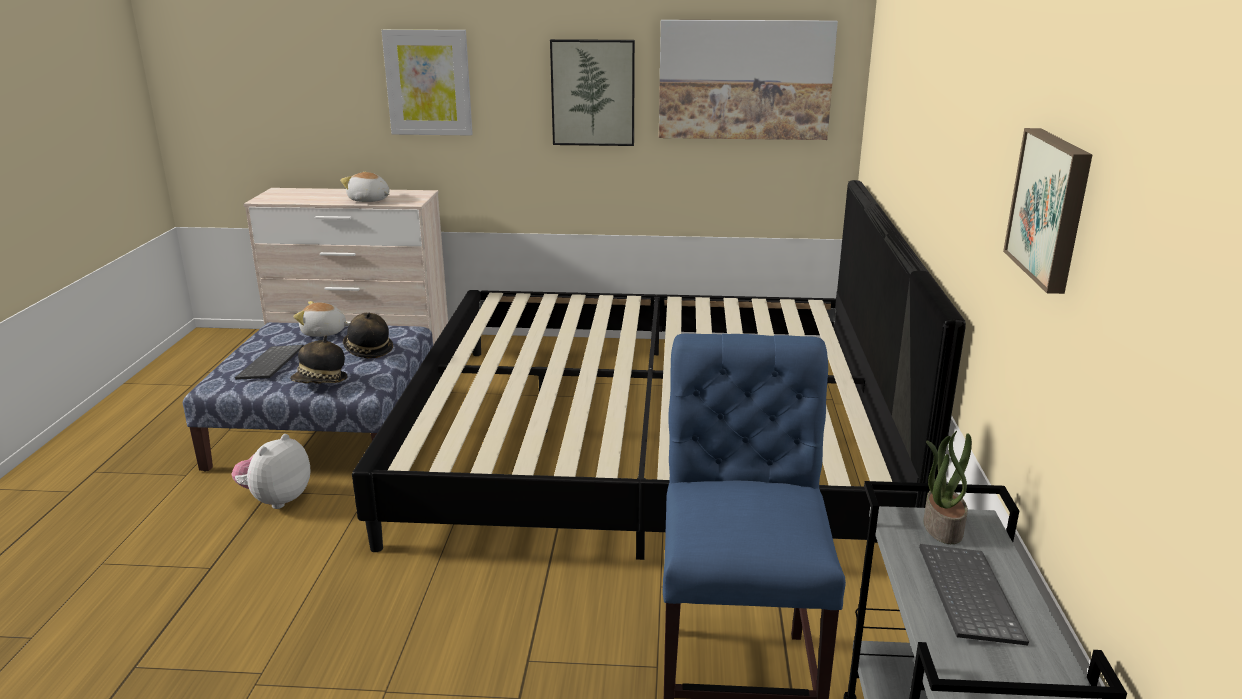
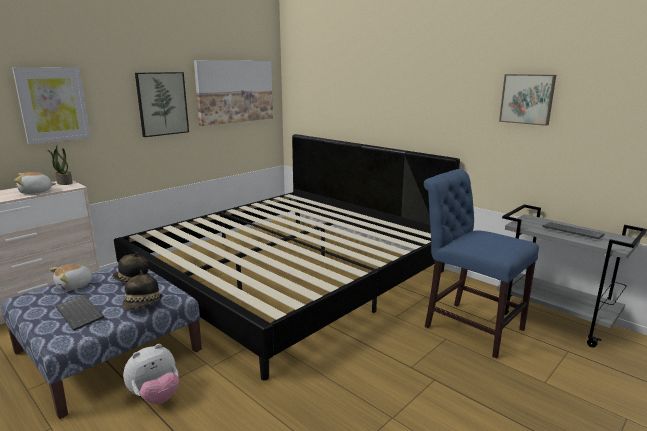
camera: 50 degrees left, 5 degrees down
(276, 499) = (155, 397): plush toy -> plush toy turned 105 degrees counterclockwise
(941, 527) = (528, 222): potted plant -> potted plant (64, 182)

